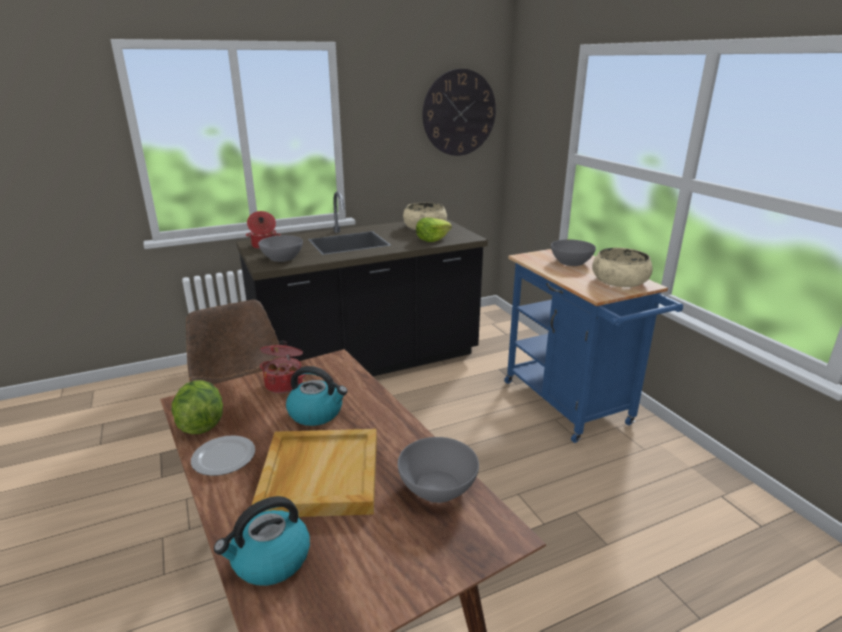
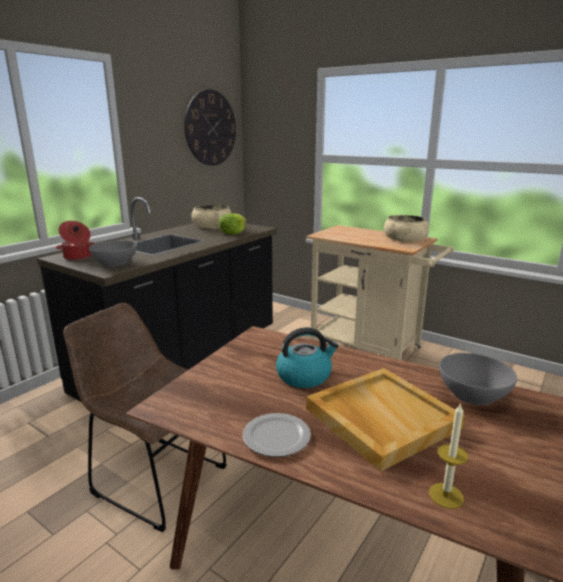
camera: 30 degrees left, 5 degrees down
(201, 424) = (209, 419): lettuce -> none
(270, 560) = (446, 495): kettle -> candle
(285, 384) = (240, 363): cooking pot -> none
(571, 262) = (355, 233): grey bowl -> none
(572, 406) = (371, 350): blue cart -> beige cart

